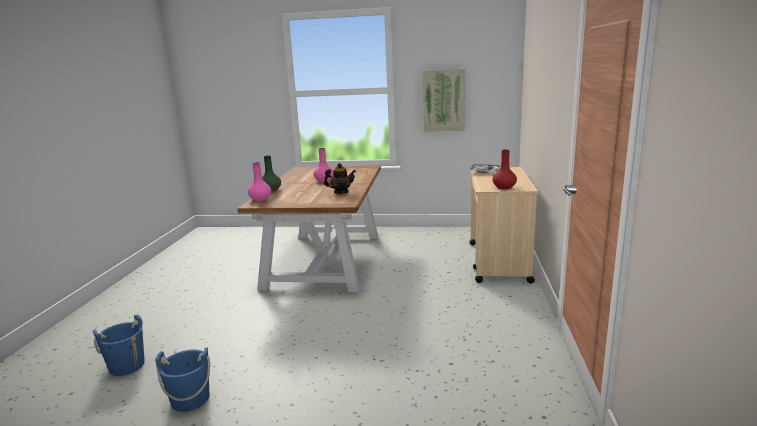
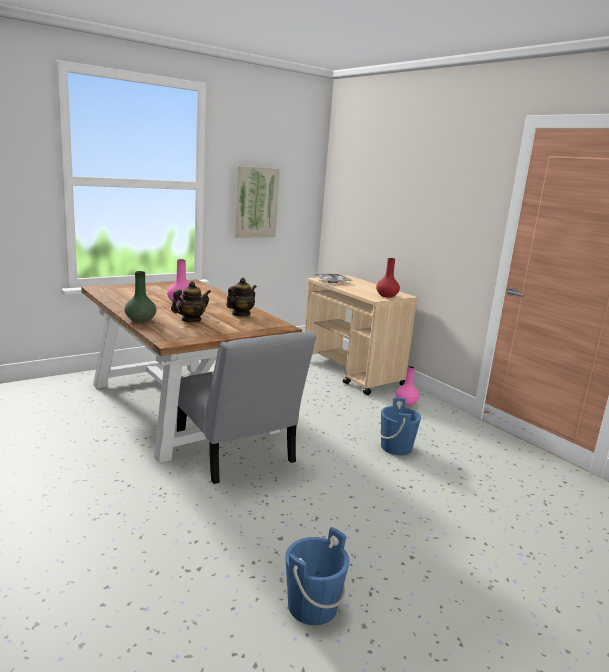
camera: 45 degrees left, 0 degrees up
(127, 366) = (153, 617): blue bucket -> blue bucket (396, 447)
(260, 199) = (160, 333): pink vase -> pink vase (406, 403)
(299, 193) = (191, 320): none -> teapot
(305, 299) = (237, 455): none -> grey chair

